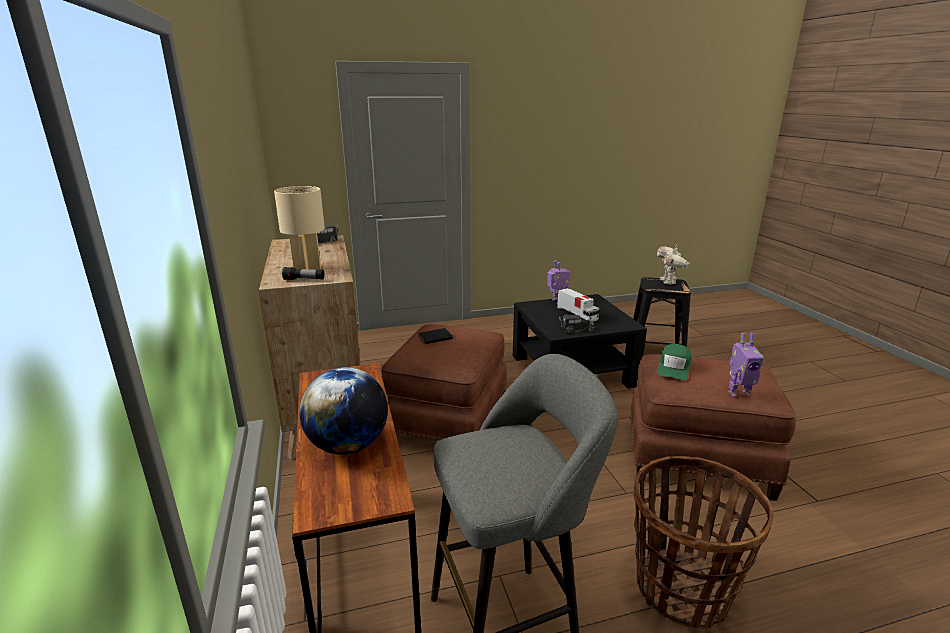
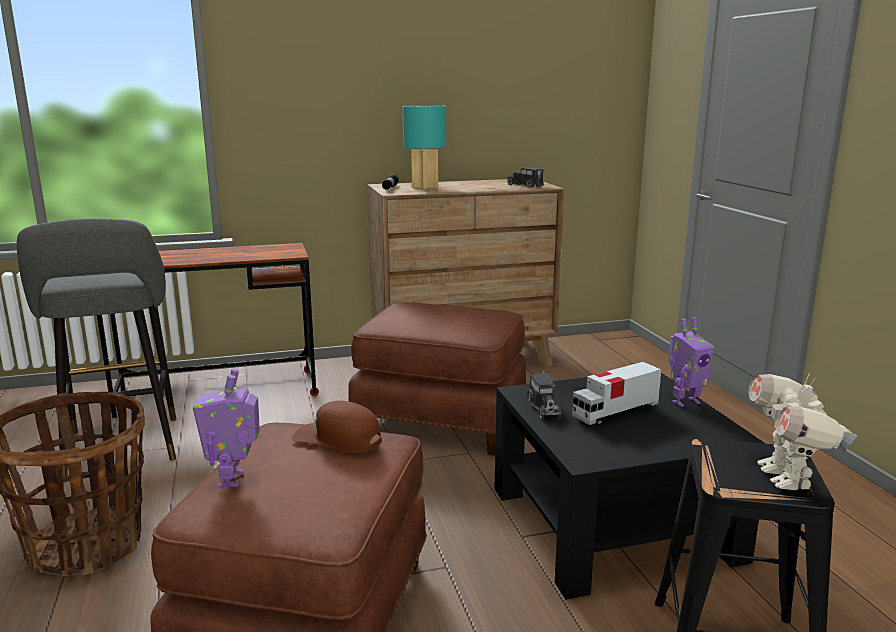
camera: 90 degrees right, 5 degrees down
(307, 268) = (425, 187): beige table lamp -> turquoise table lamp
(348, 446) = (178, 256): globe -> none
(435, 338) = (453, 310): black book -> none
(669, 282) = (787, 478): toy robot -> toy robot turned 90 degrees counterclockwise
(674, 367) = (338, 439): green cap -> brown cap

